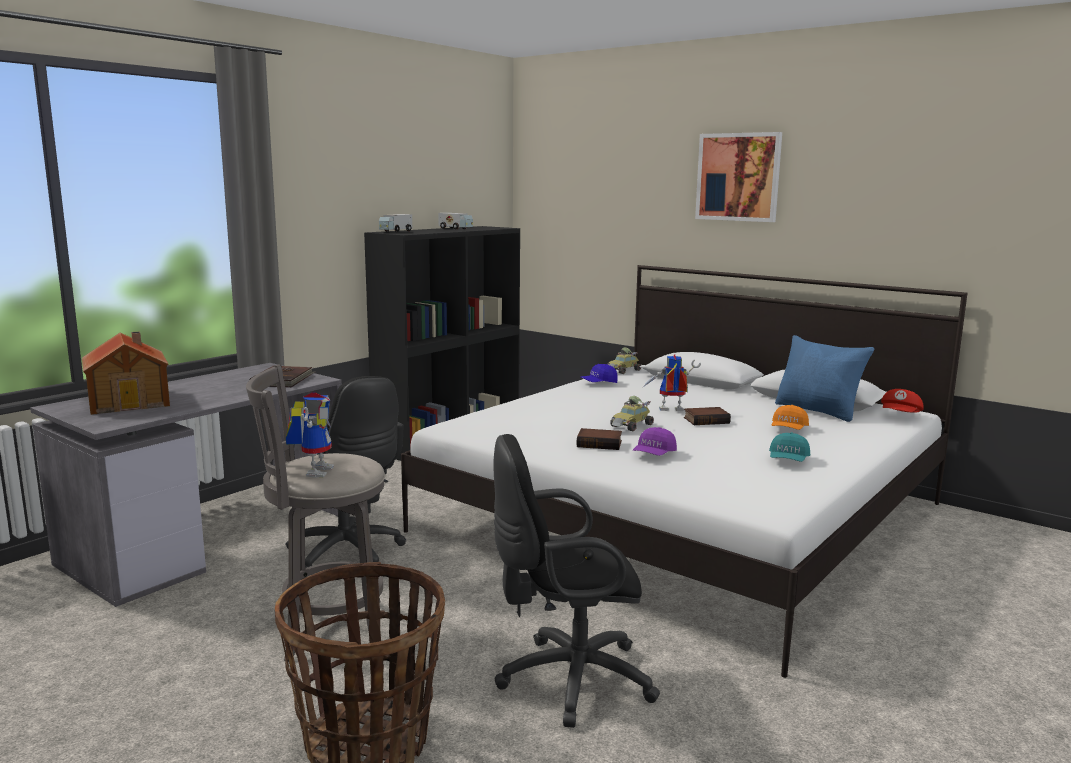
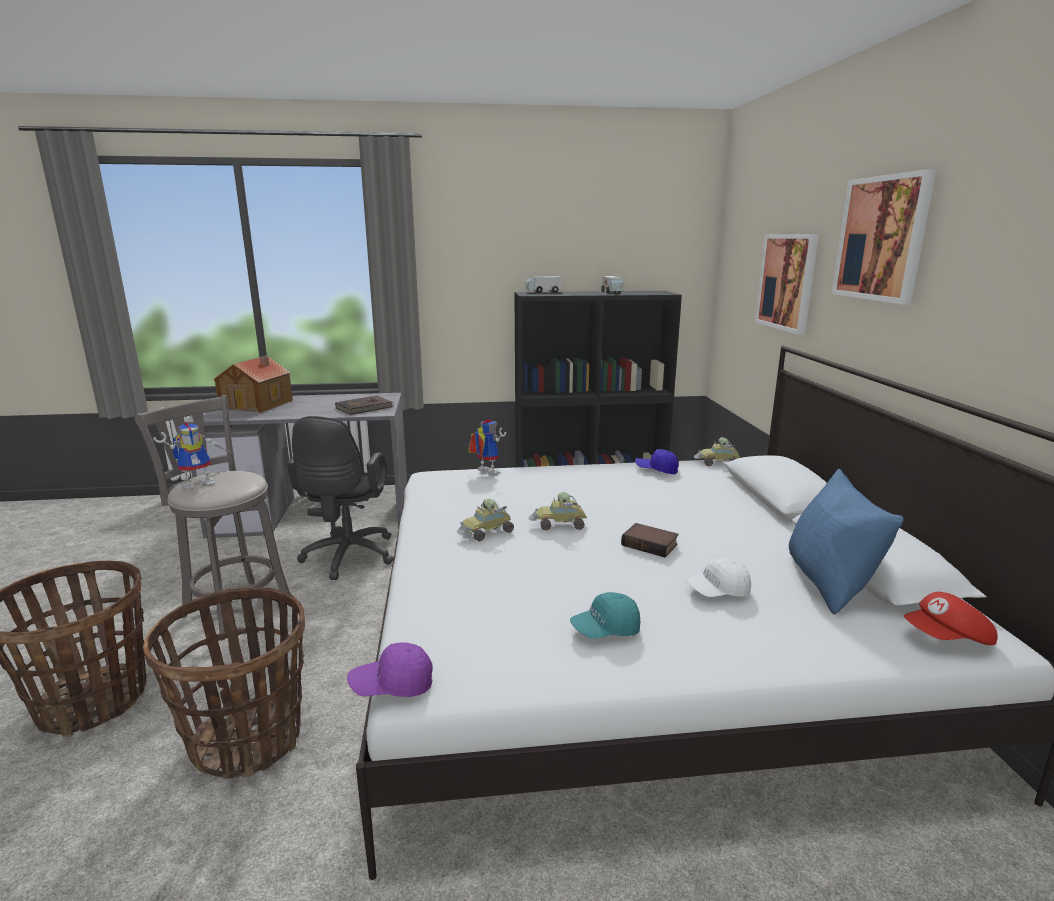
camera: 45 degrees right, 5 degrees up
(567, 680) = (248, 740): black office chair -> basket
(600, 443) = (487, 532): book -> toy car
(629, 212) = (787, 282): none -> picture
(654, 454) = (498, 562): purple cap -> purple cap (392, 685)
(669, 411) = (641, 520): toy robot -> toy robot (484, 472)
(788, 429) = (718, 592): orange cap -> white cap

